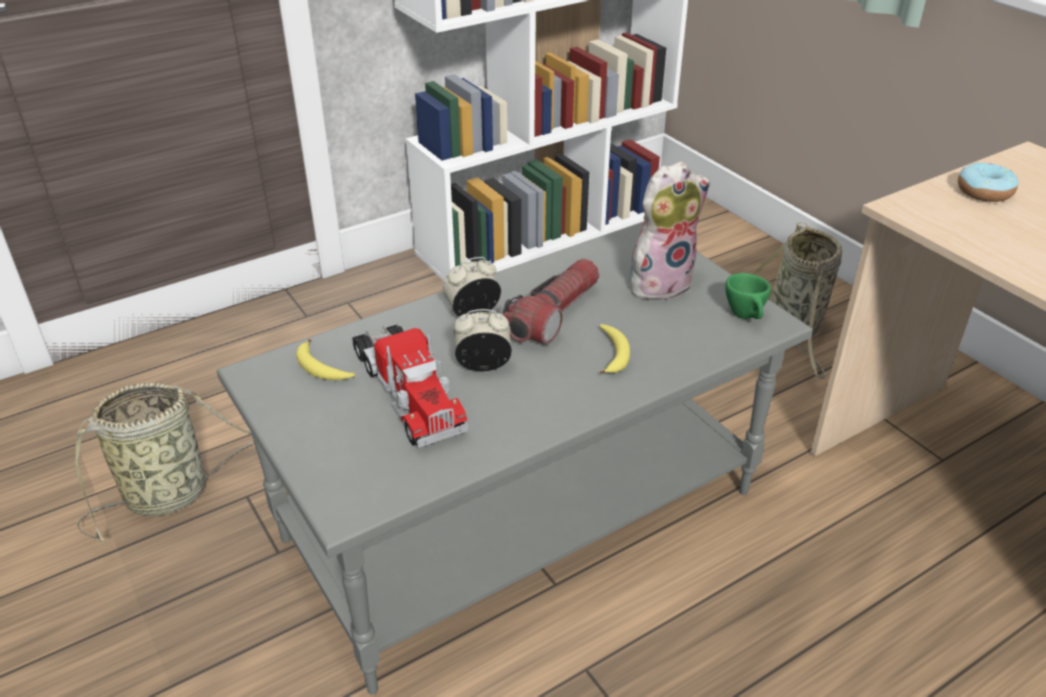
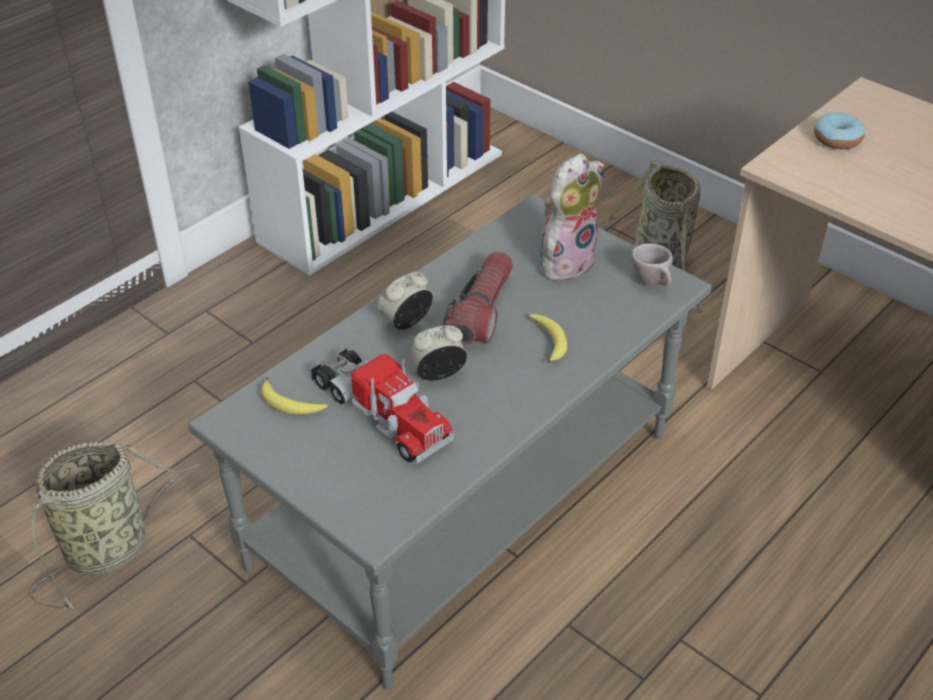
camera: 15 degrees left, 5 degrees up
(747, 317) = (653, 283): green cup -> beige cup

